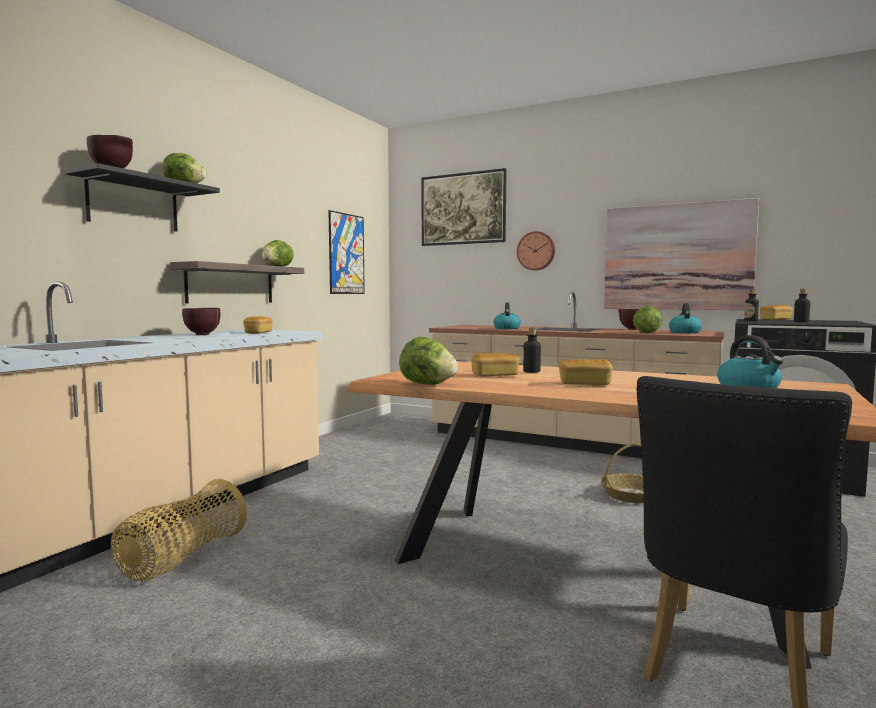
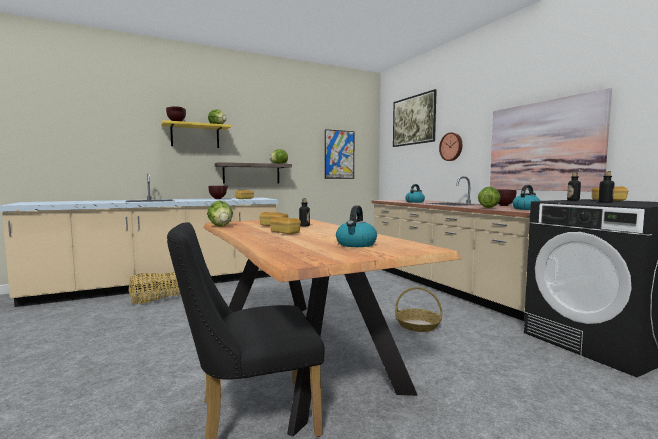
camera: 35 degrees right, 0 degrees up
(133, 204) = (195, 136): black shelf -> yellow shelf

